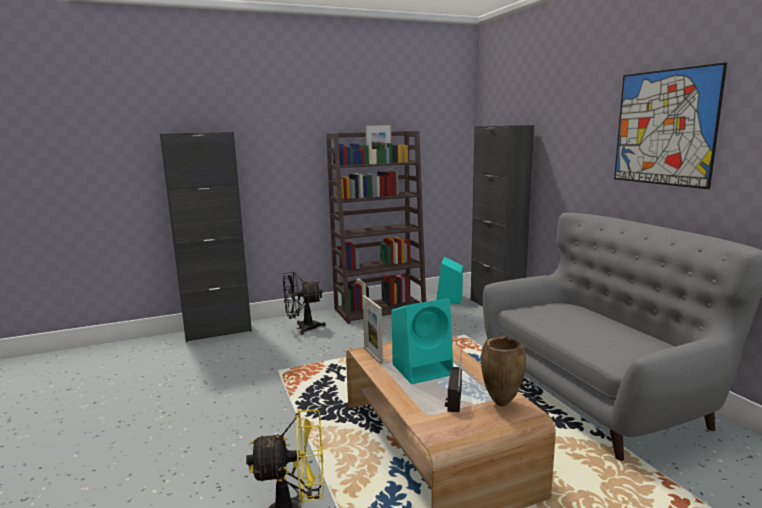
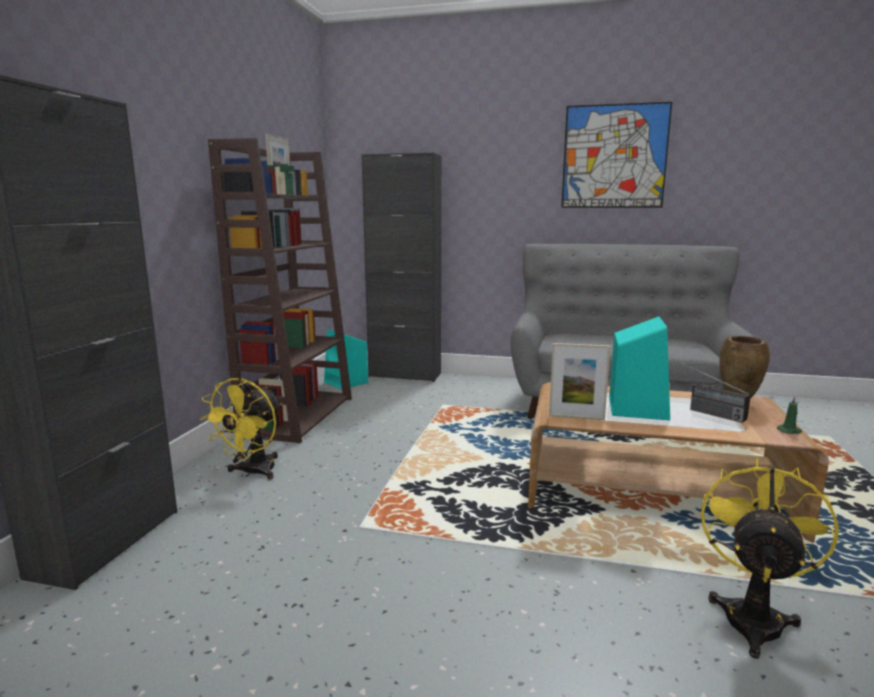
camera: 55 degrees left, 0 degrees up
(302, 328) = (252, 472): black fan -> yellow fan
(455, 433) = (789, 431): none -> green candle

